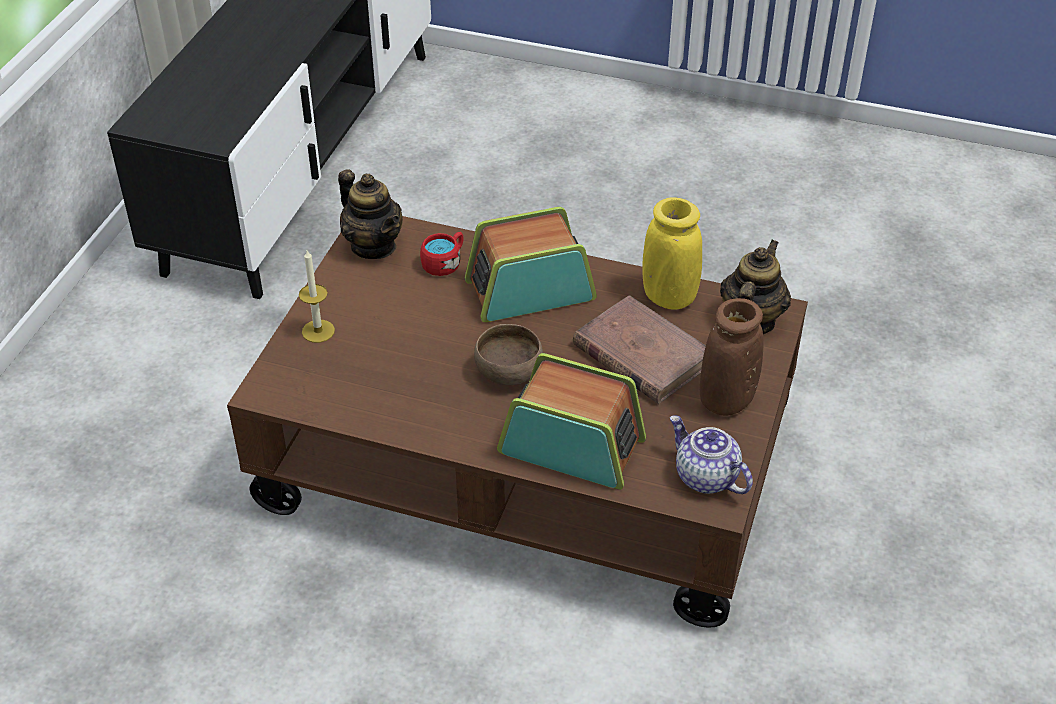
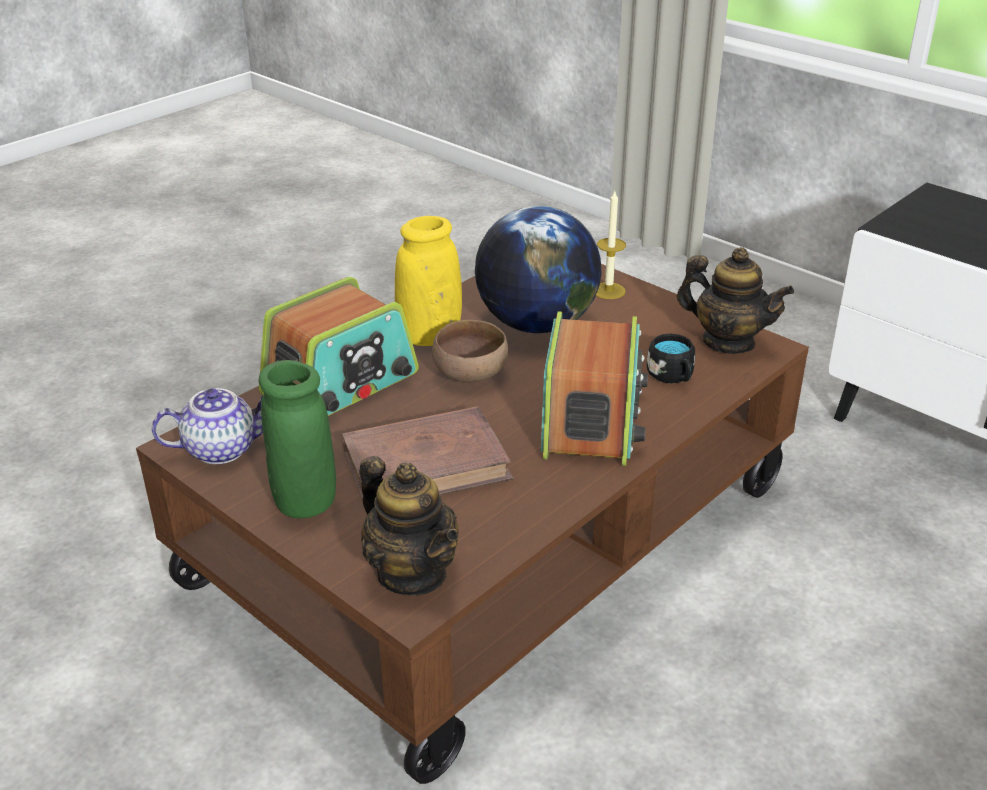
camera: 115 degrees right, 10 degrees down
(373, 246) = (728, 342): teapot -> teapot turned 135 degrees counterclockwise
(404, 359) = (536, 324): none -> globe
(445, 263) = (672, 377): red mug -> black mug
(668, 297) = (508, 519): yellow vase -> yellow vase (430, 337)
(726, 400) = (305, 501): brown vase -> green vase

